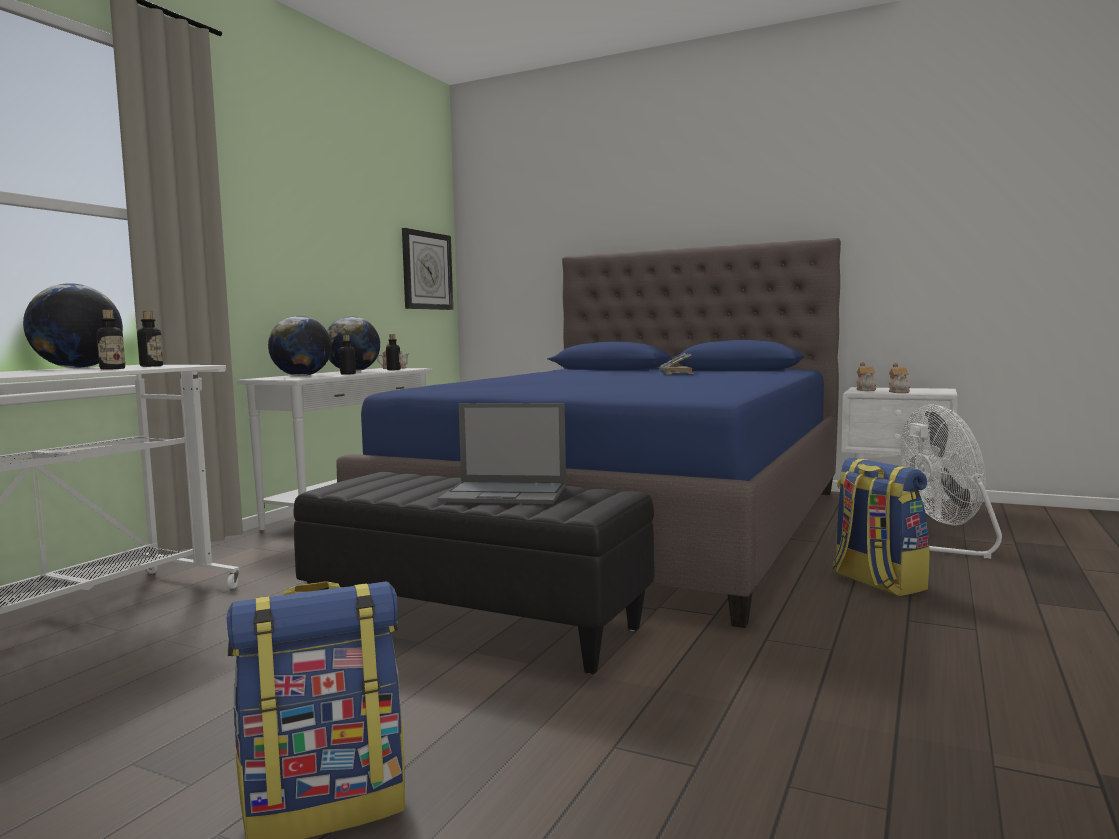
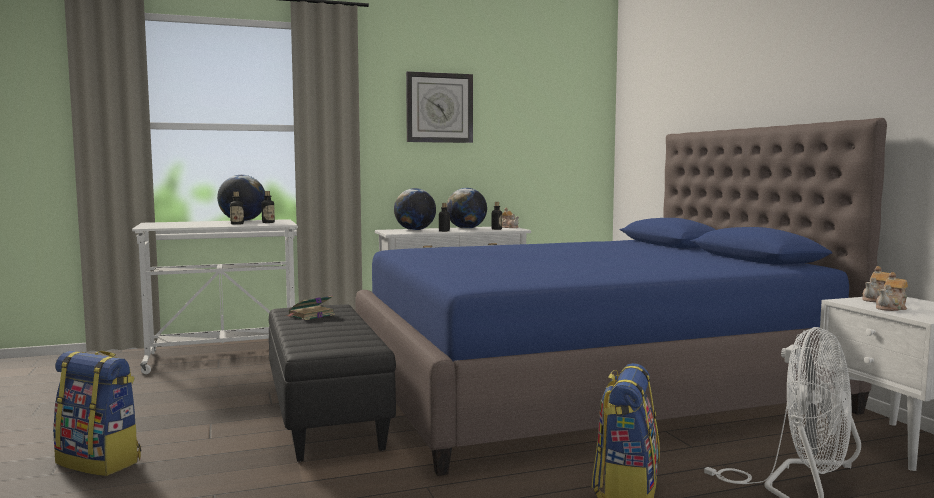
camera: 45 degrees right, 0 degrees up
(426, 271) = (574, 146): wall clock -> wall clock (439, 108)
(506, 493) = (326, 331): laptop -> none
(676, 373) = (661, 256): book -> book (310, 315)

